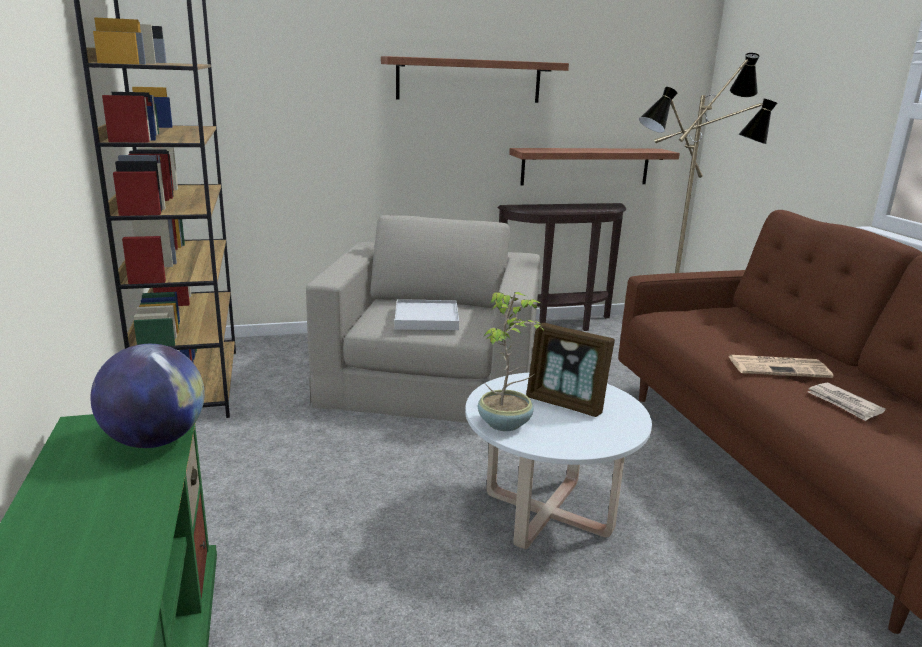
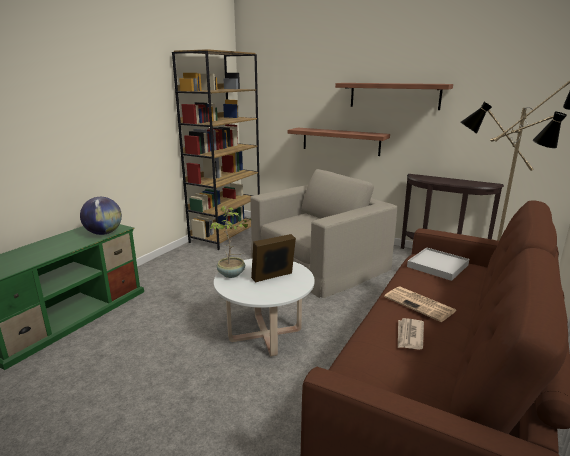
camera: 45 degrees right, 0 degrees up
(426, 318) = (302, 226): white tray -> white tray (437, 266)
(566, 404) = (273, 277): picture frame -> picture frame turned 75 degrees clockwise
(585, 166) = (475, 155): shelf -> shelf (340, 141)

